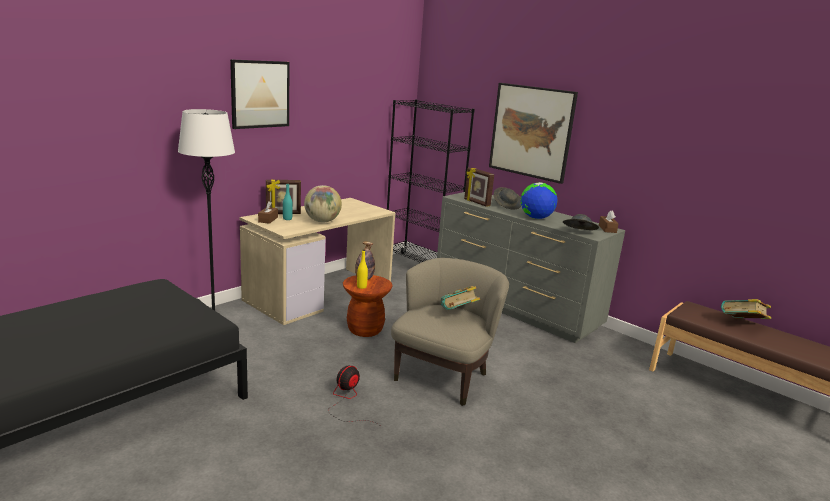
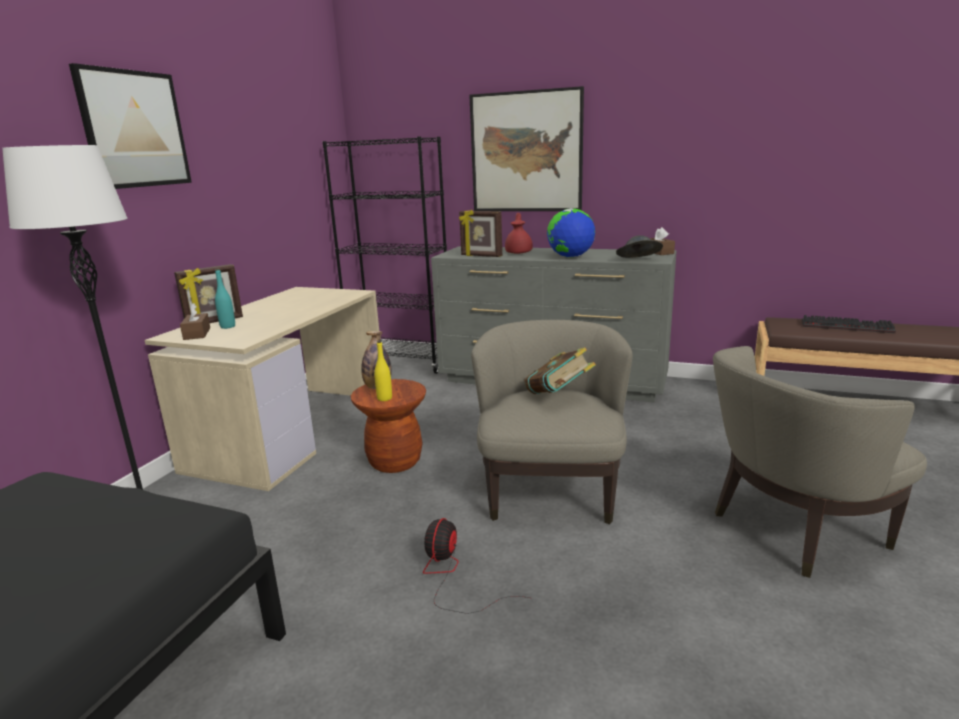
camera: 20 degrees left, 0 degrees up
(322, 221) = (285, 319): globe -> none
(507, 205) = (519, 252): grey hat -> red teapot
(578, 448) = (792, 530): none -> beige armchair
(741, 325) = (848, 326): book -> keyboard

